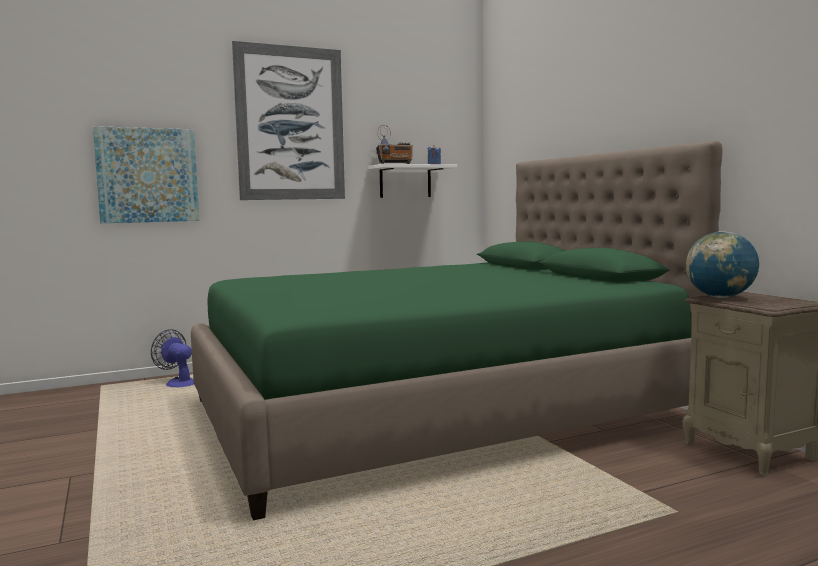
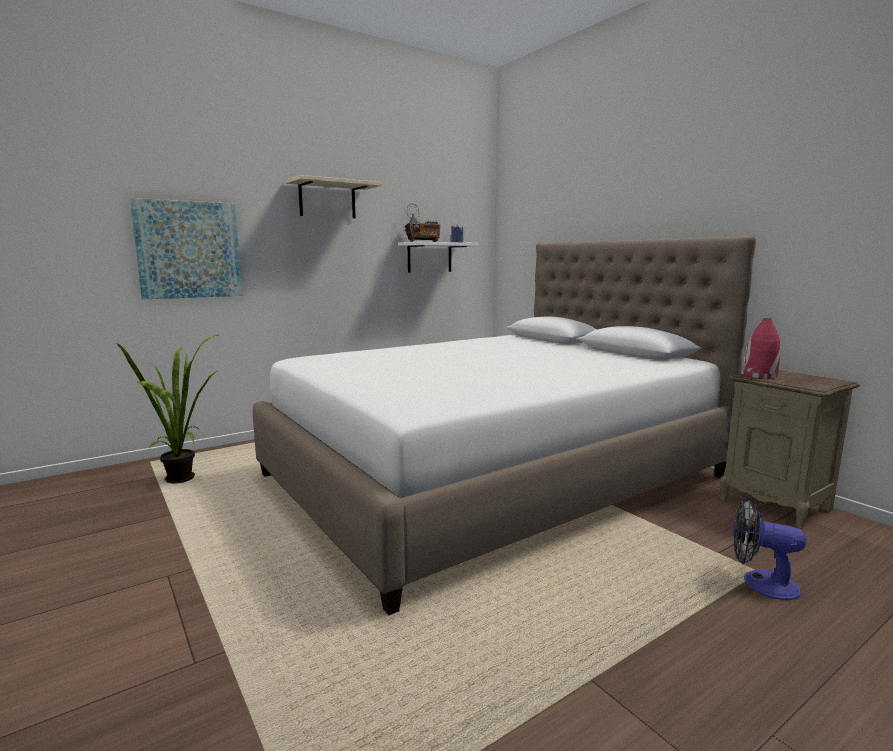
camera: 10 degrees left, 5 degrees up
(126, 401) = (186, 480): none -> potted plant
(178, 383) = (229, 455): fan -> fan (760, 583)
(290, 123) = (327, 200): picture -> beige shelf
(437, 411) = (494, 476): green bed -> white bed
(720, 297) = (759, 375): globe -> red vase

